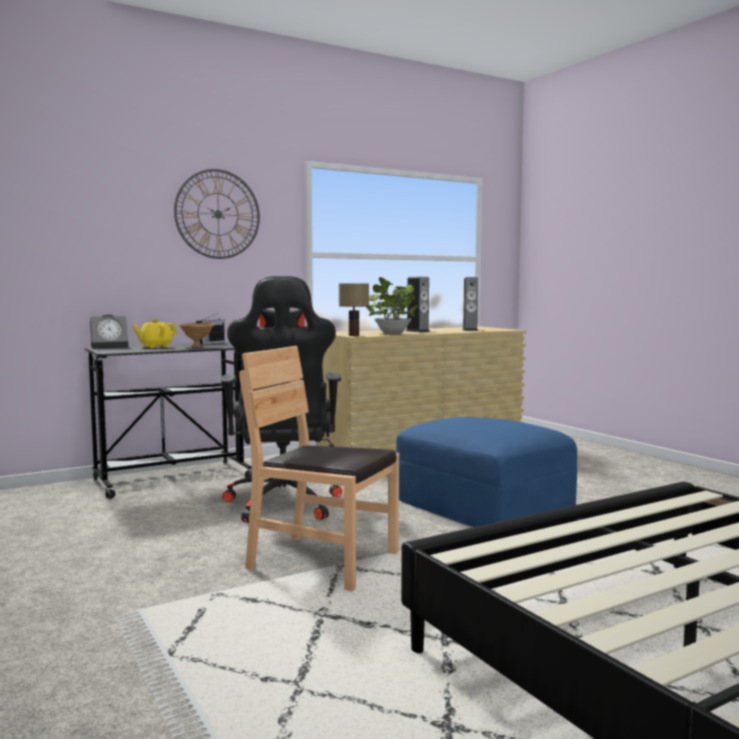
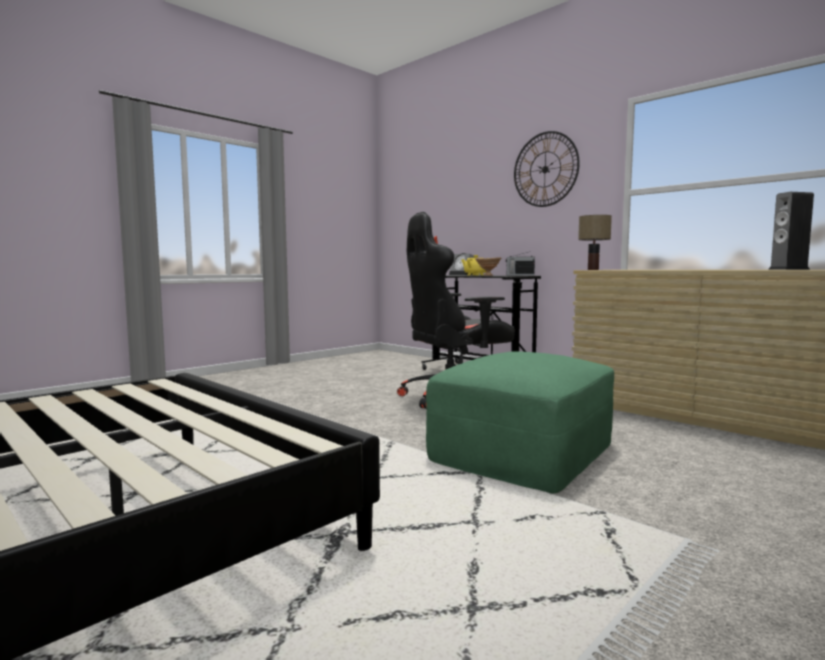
camera: 75 degrees right, 0 degrees up
(323, 561) = (335, 417): brown chair -> none
(391, 333) = (651, 269): potted plant -> none
(417, 331) = (703, 269): speaker -> none
(484, 504) = (523, 451): blue ottoman -> green ottoman

